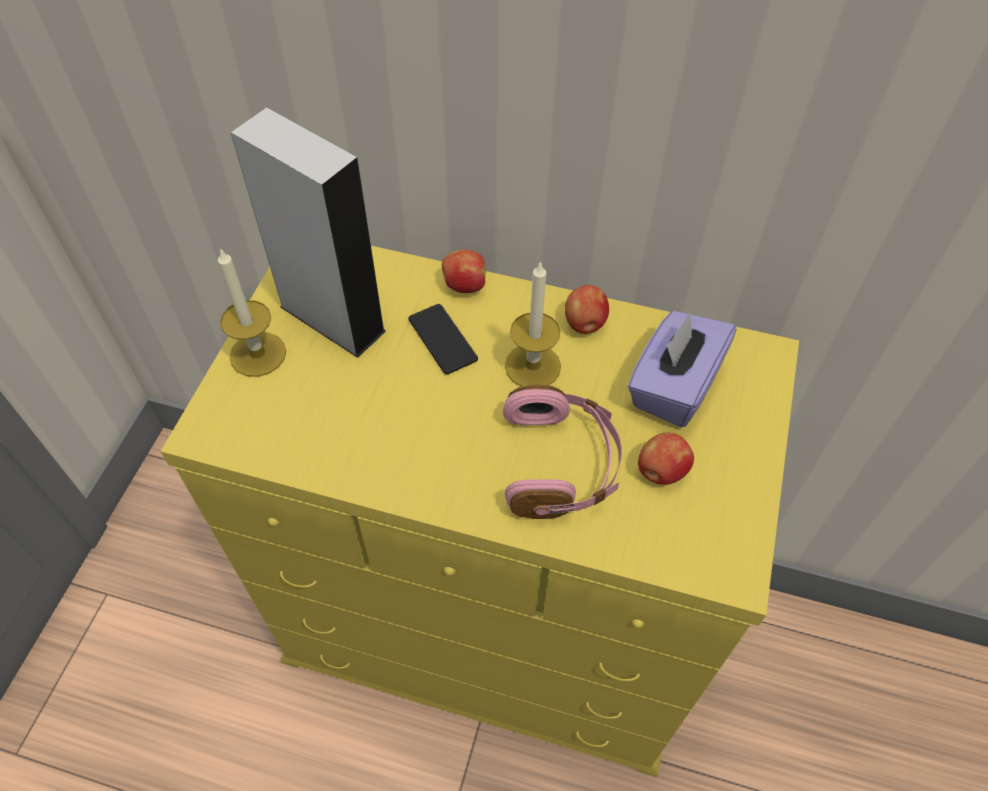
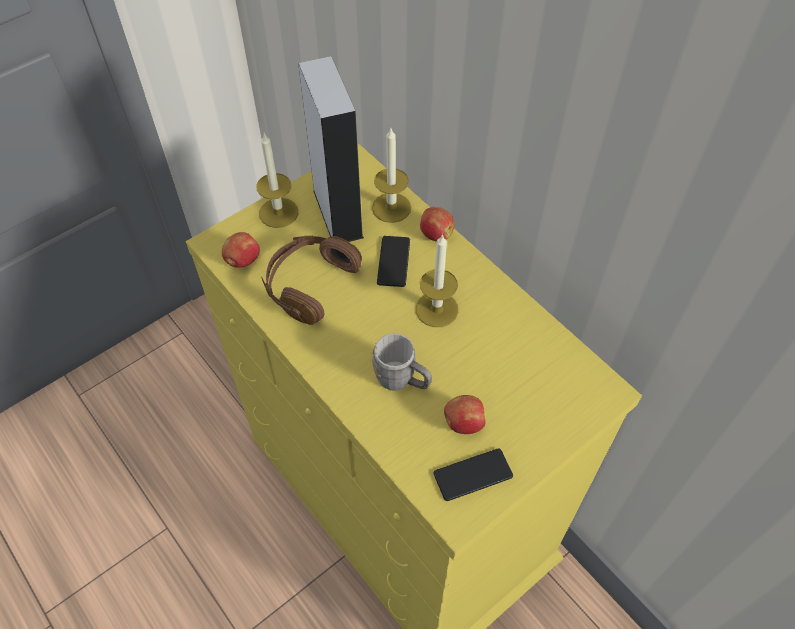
camera: 35 degrees right, 0 degrees up
(366, 417) = (309, 284): none -> brown headphones
(390, 281) = (391, 207): none -> candle
(560, 464) = (402, 380): pink headphones -> grey mug
(584, 324) = (494, 301): apple -> apple (242, 261)
(673, 386) = (520, 374): purple tissue box -> none
(715, 520) = (473, 475): none -> phone

